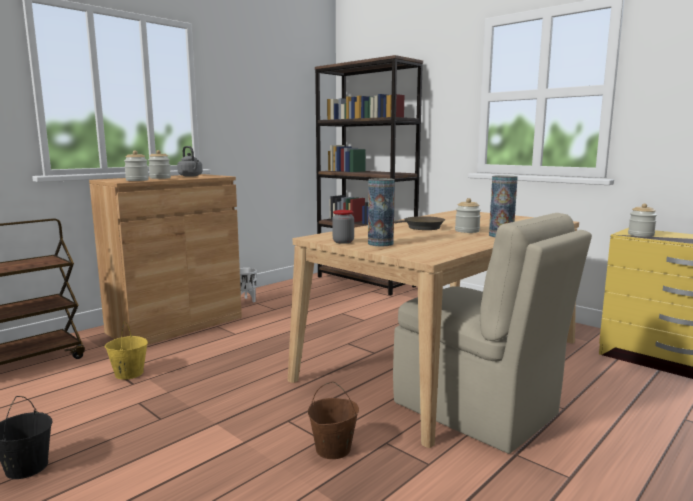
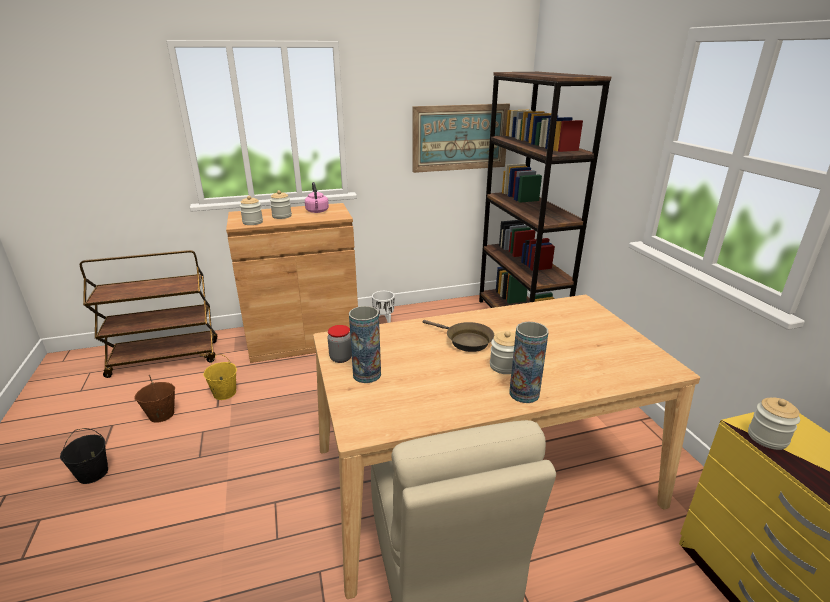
camera: 30 degrees right, 15 degrees up
(191, 176) = (317, 211): grey kettle -> pink kettle
(290, 122) = (460, 137): none -> picture
(333, 449) = (273, 557): brown bucket -> brown bucket (161, 415)

